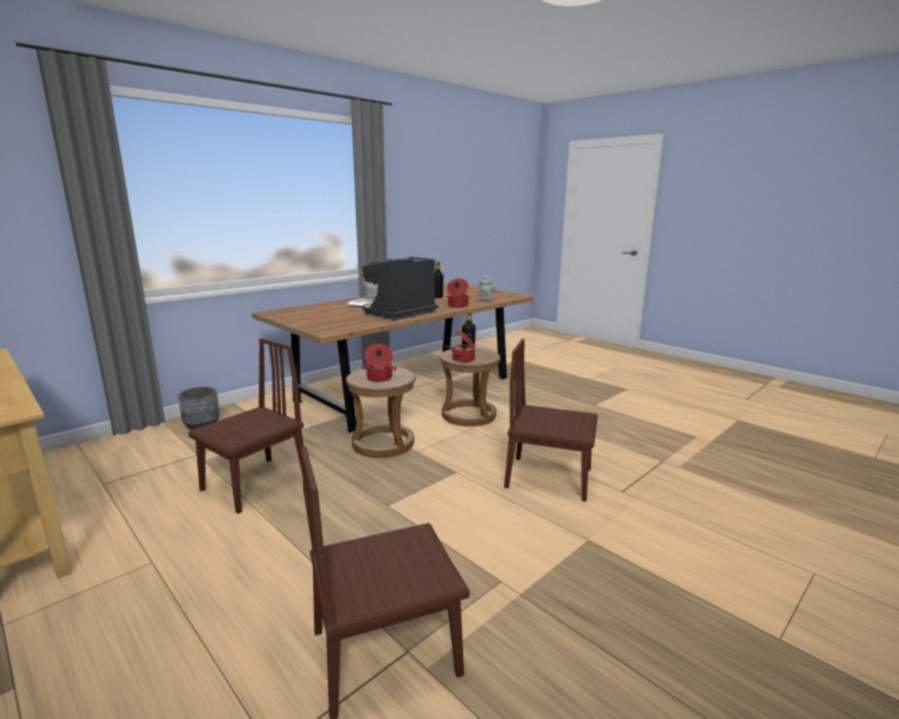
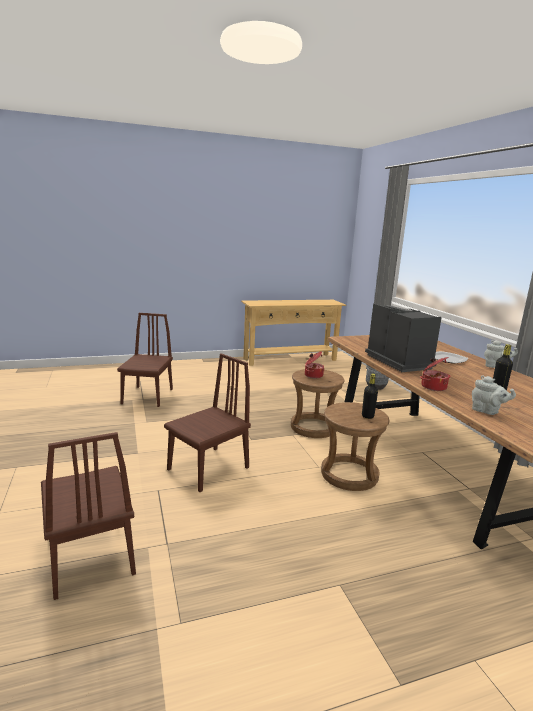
camera: 115 degrees right, 0 degrees up
(255, 484) = (288, 391): brown chair -> brown chair (90, 555)
(464, 359) = (342, 408): cooking pot -> none

